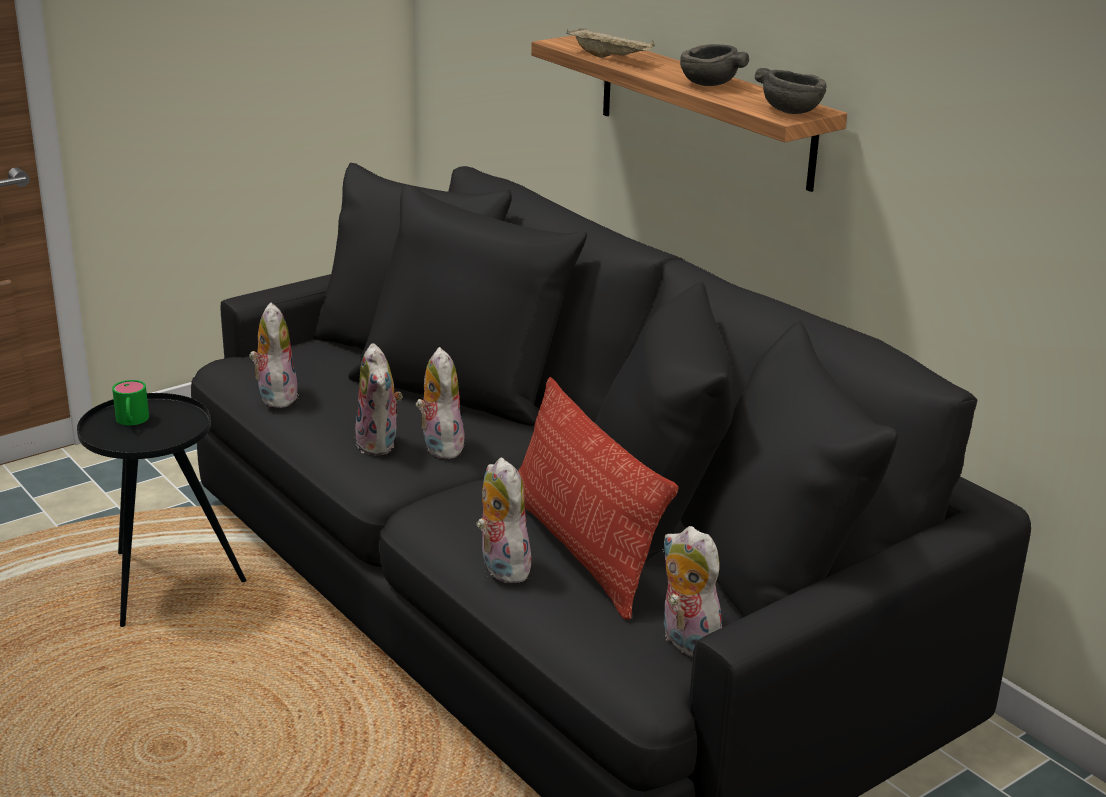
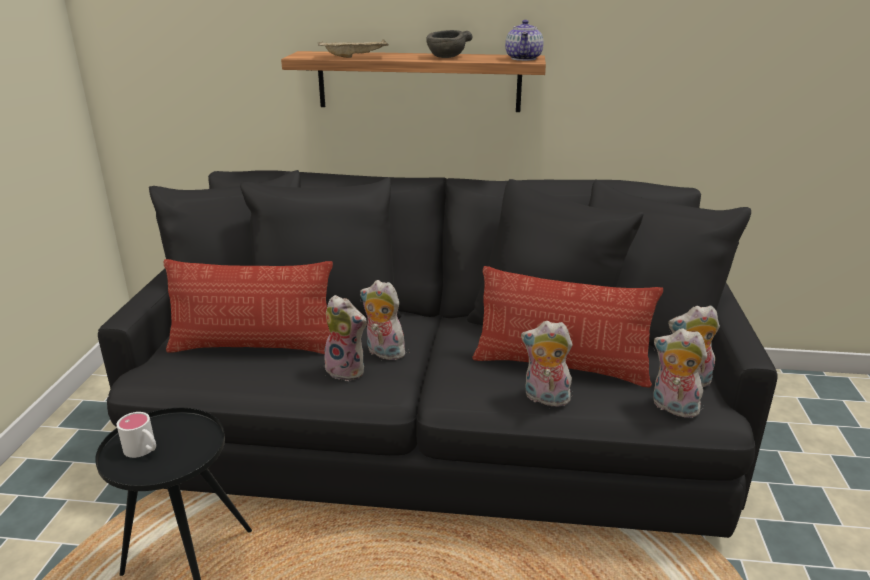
camera: 45 degrees left, 0 degrees up
(131, 421) = (144, 450): green mug -> white mug
(275, 396) = (219, 378): plush toy -> plush toy (672, 408)
(345, 383) = (254, 347): none -> pillow
(791, 111) = (524, 58): grey bowl -> teapot

